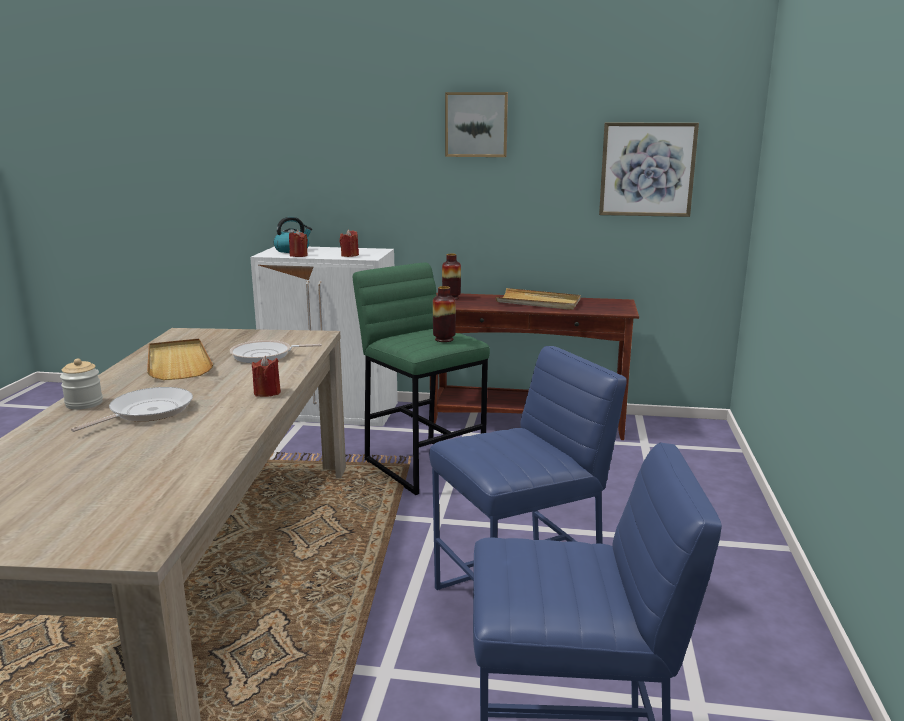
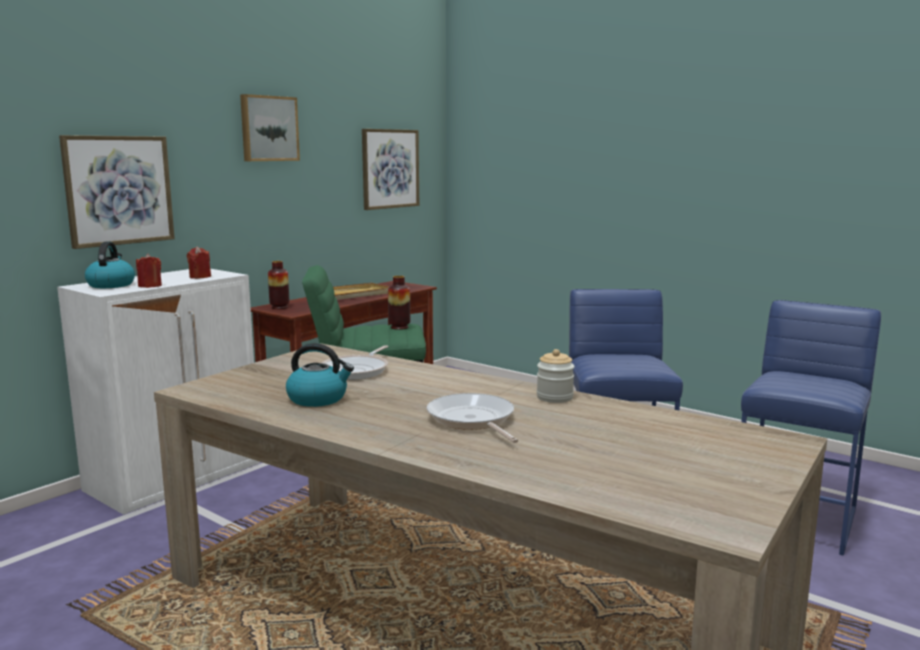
camera: 60 degrees left, 5 degrees down
(84, 403) = (405, 442): jar -> jar (554, 397)
(178, 362) = (318, 399): beige tray -> kettle
(267, 393) = (477, 380): red candle -> none
(327, 177) = (119, 190): none -> picture

